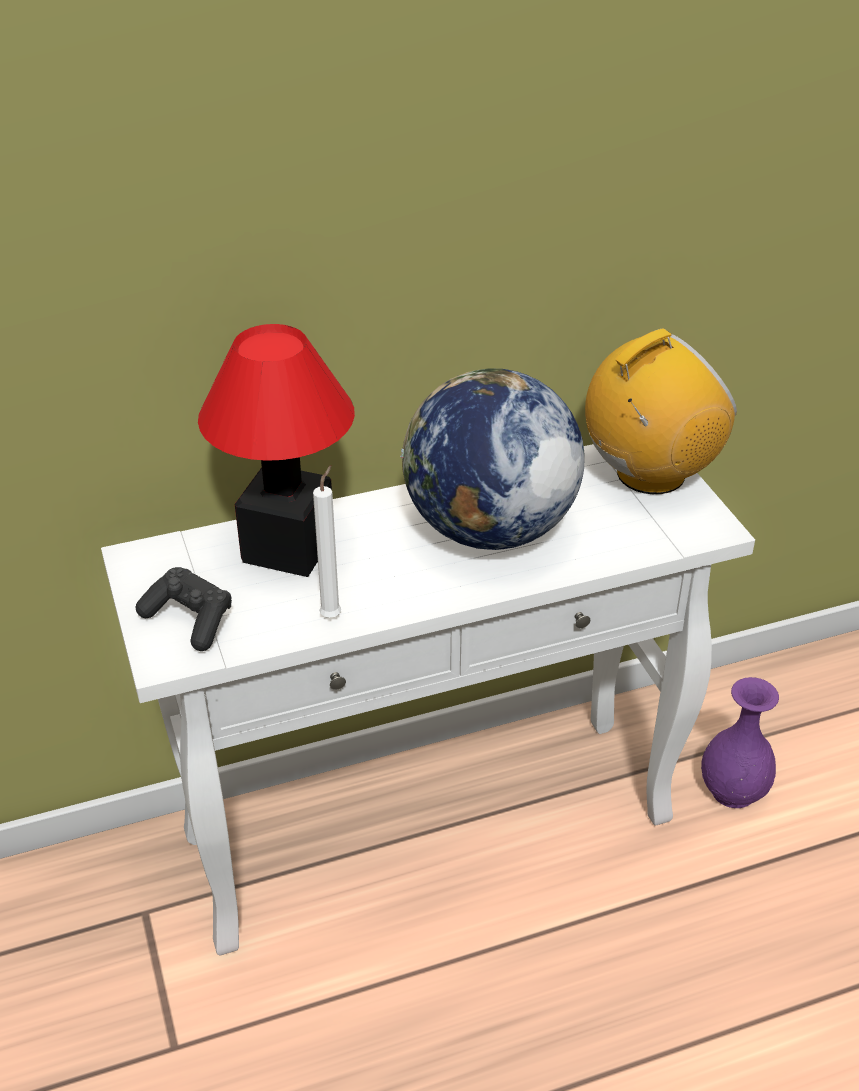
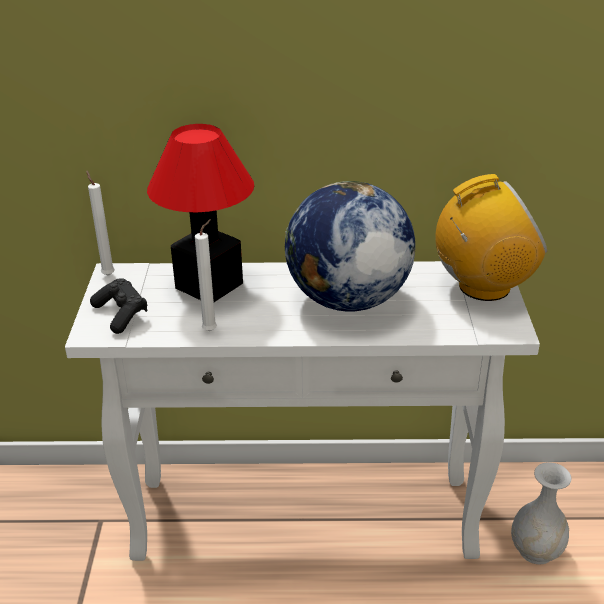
camera: 20 degrees right, 5 degrees down
(130, 562) = (107, 274): none -> white candle
(734, 791) = (536, 551): purple vase -> white vase

